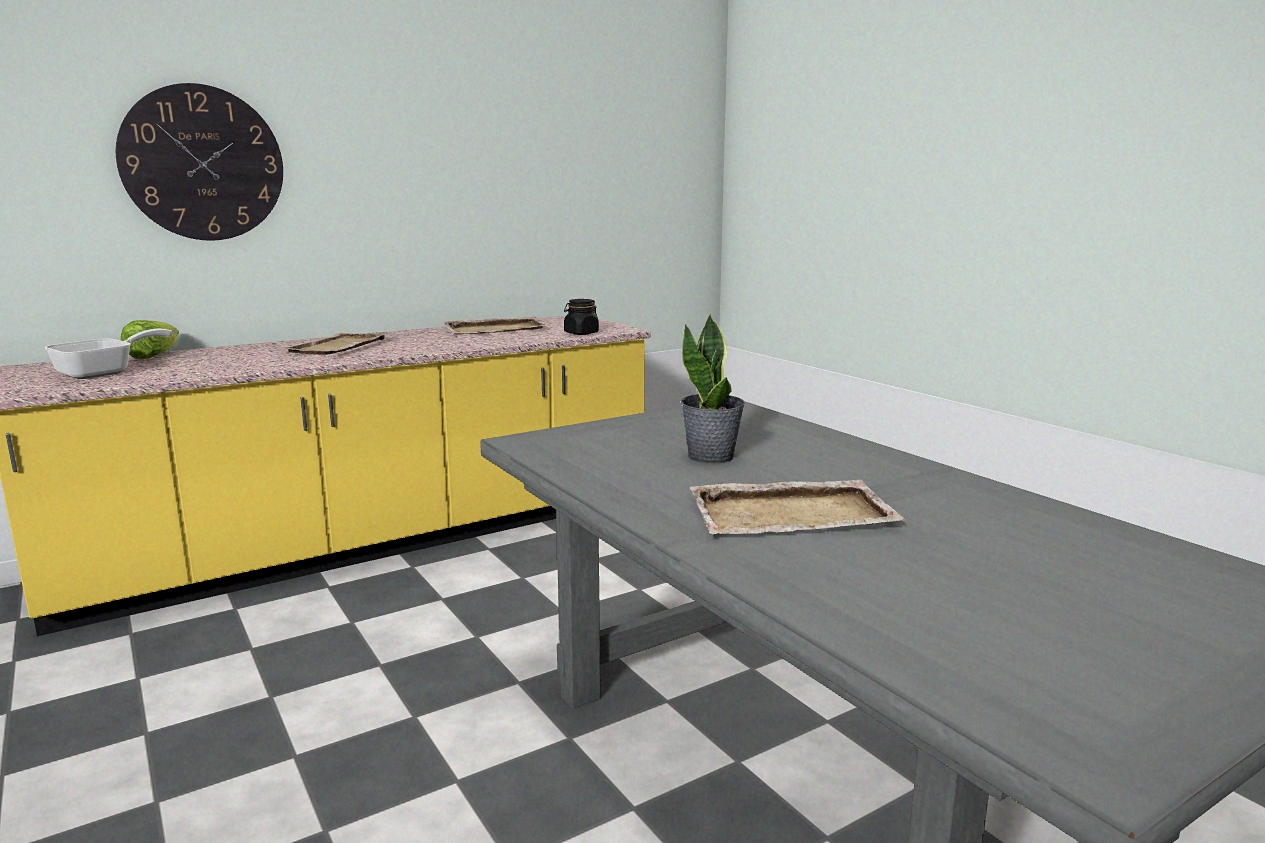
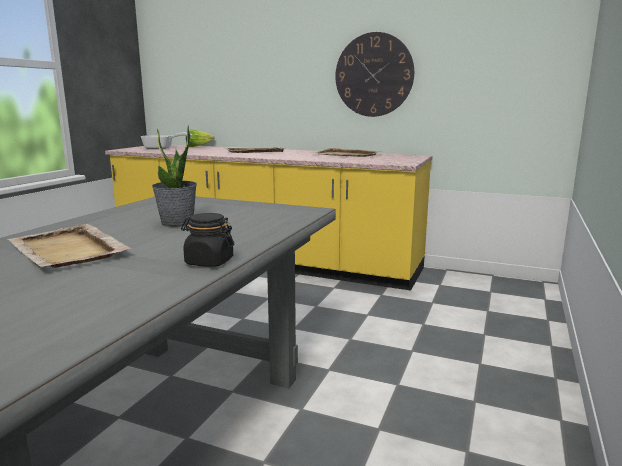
camera: 55 degrees right, 0 degrees up
(202, 163) = (230, 57): wall clock -> wall clock (374, 75)
(581, 333) = (372, 161): black jar -> black jar (209, 262)

